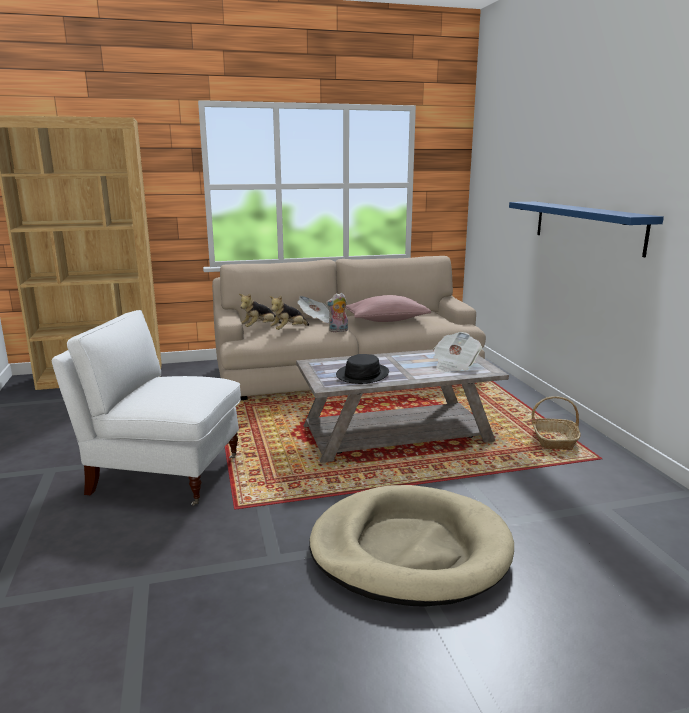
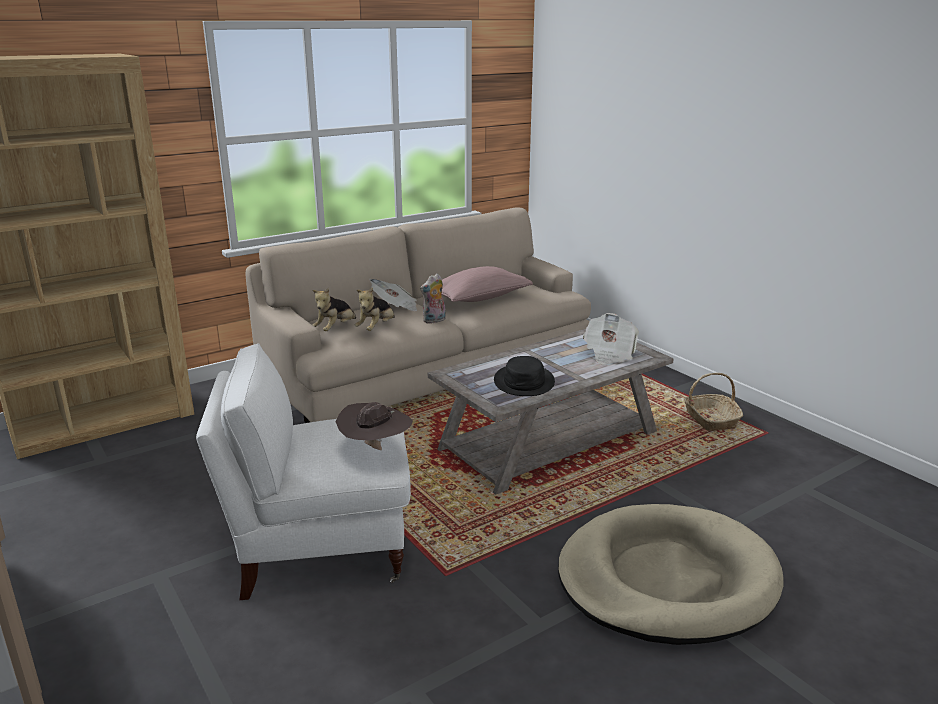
camera: 20 degrees left, 5 degrees up
(190, 394) = (375, 448): none -> brown hat
(587, 226) = (719, 179): blue shelf -> none

